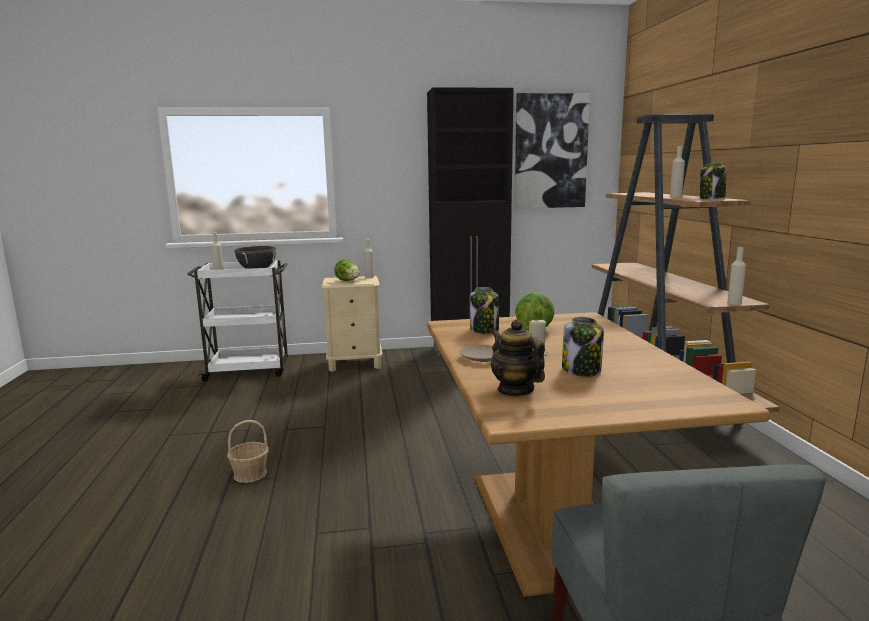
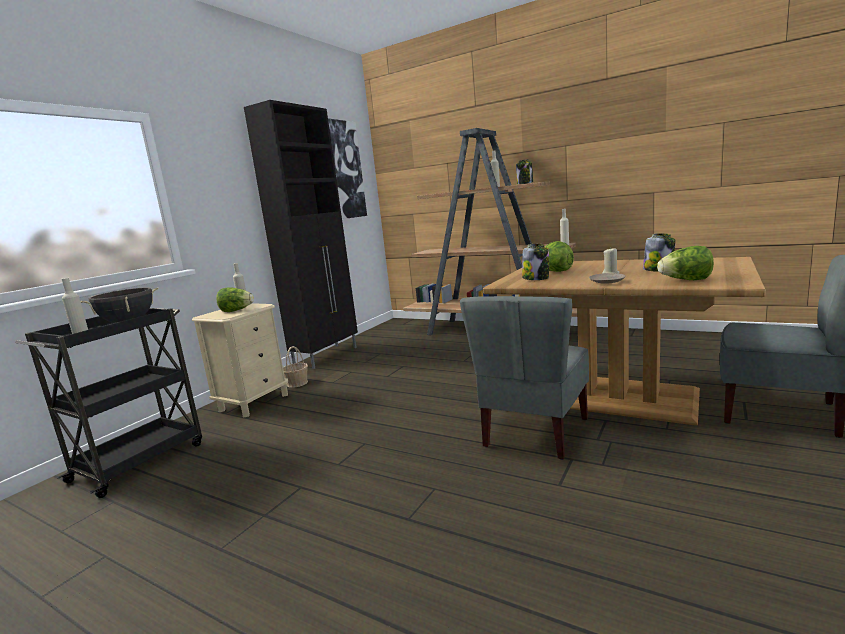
camera: 50 degrees left, 0 degrees up
(249, 370) = (140, 460): white cart -> black cart
(250, 474) = (408, 502): basket -> basket (297, 383)
(407, 493) = (534, 432): none -> grey chair
(515, 390) = (686, 280): teapot -> lettuce

